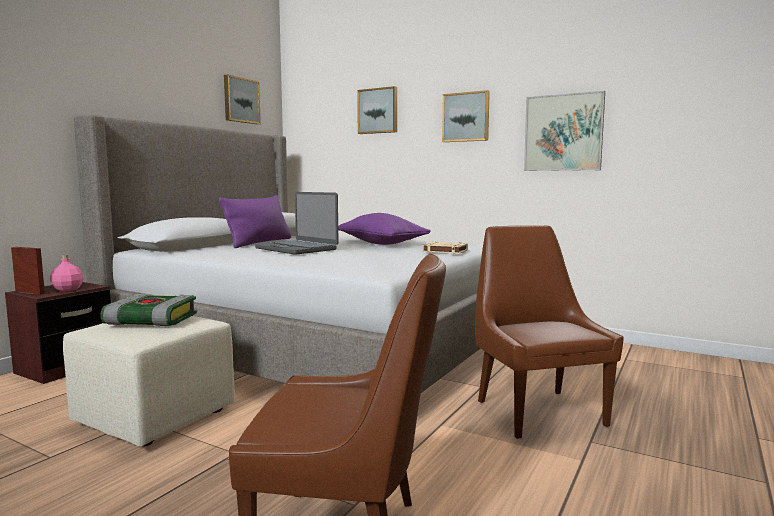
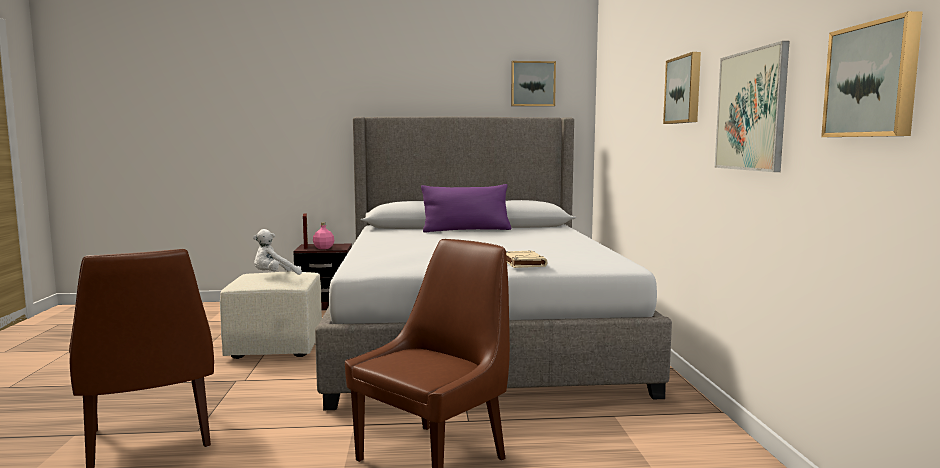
camera: 55 degrees right, 0 degrees up
(150, 321) = (274, 276): book -> white plush toy
(297, 249) = (440, 239): laptop -> none
(378, 111) = (637, 85): picture -> picture (873, 80)
(381, 243) = (539, 246): purple pillow -> none

